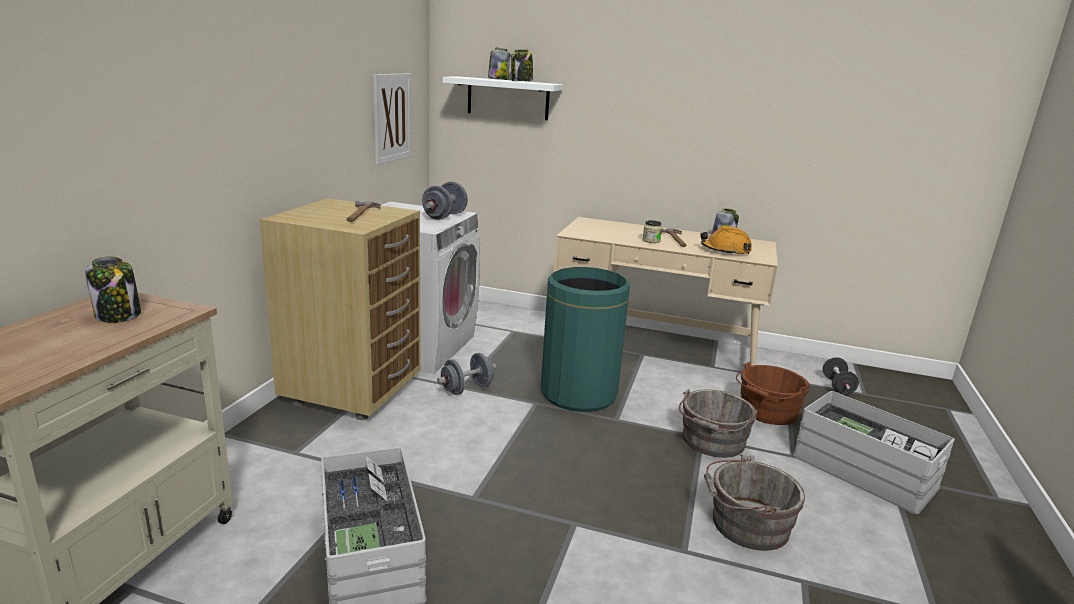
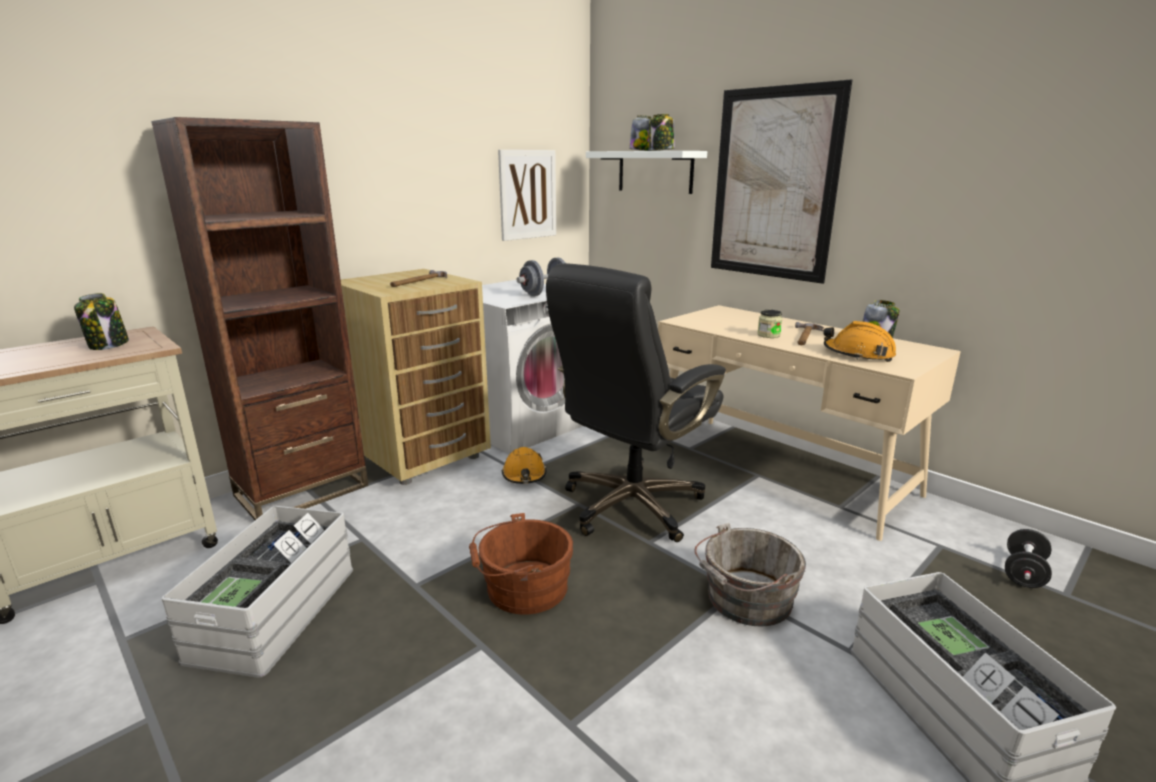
camera: 30 degrees right, 0 degrees up
(260, 448) = (302, 491): none -> brown bookcase
(467, 389) = (524, 475): grey dumbbell -> orange hard hat
(578, 393) = (634, 504): green trash can -> black office chair
(626, 116) = (773, 184): none -> picture
(745, 524) = (685, 721): grey bucket -> none
(766, 412) = (866, 581): brown bucket -> brown bucket (522, 588)

